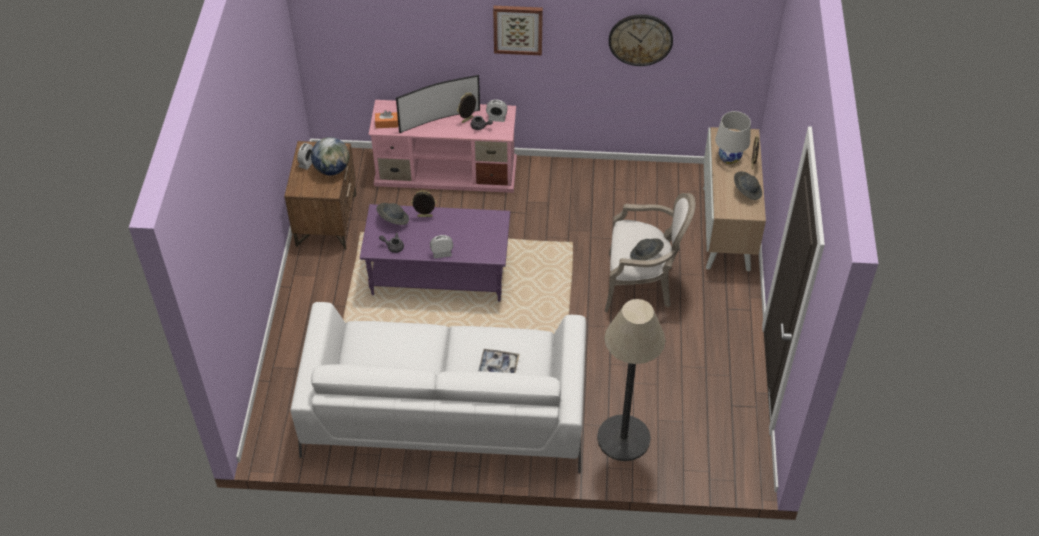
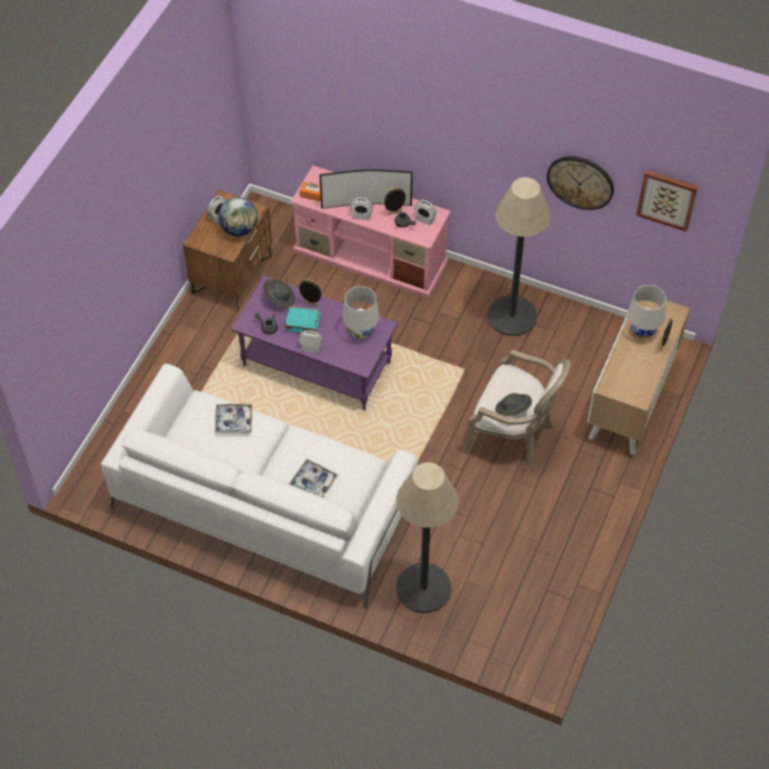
camera: 20 degrees right, 5 degrees up
(399, 336) = (234, 421): none -> tray
(426, 236) = (303, 325): none -> turquoise book
(439, 129) = (361, 216): none -> alarm clock
(480, 227) = (360, 331): none -> white table lamp
(518, 29) = (457, 137): picture -> picture (667, 199)
(593, 187) = (512, 316): none -> floor lamp
(746, 191) = (642, 372): grey hat -> none

